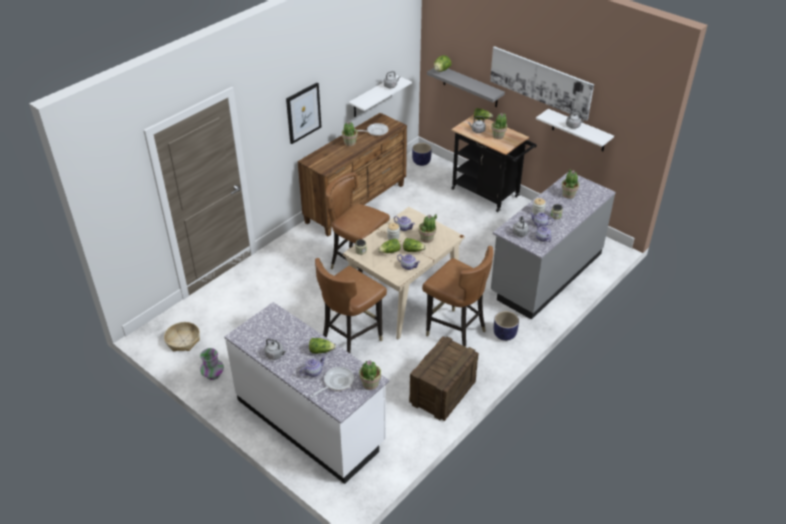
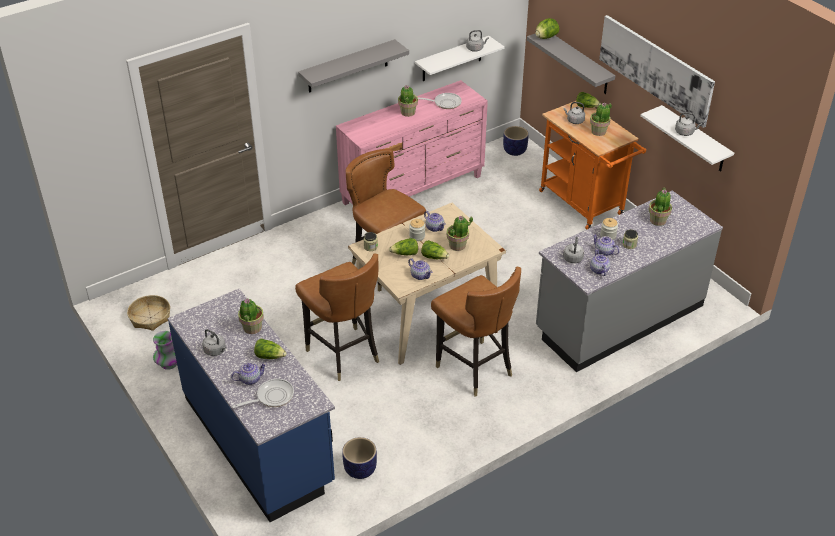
camera: 15 degrees right, 0 degrees up
(303, 112) = (348, 66): picture -> grey shelf
(311, 421) = (259, 440): white counter -> blue counter
(351, 339) = (343, 354): brown chair -> brown chair turned 90 degrees counterclockwise
(356, 203) = (413, 190): brown dresser -> pink dresser
(370, 384) = (310, 407): potted plant -> potted plant (252, 328)
(442, 392) = (428, 440): crate -> none
(488, 194) = (584, 205): black cart -> orange cart
(504, 335) = (534, 384): planter -> planter (360, 470)

